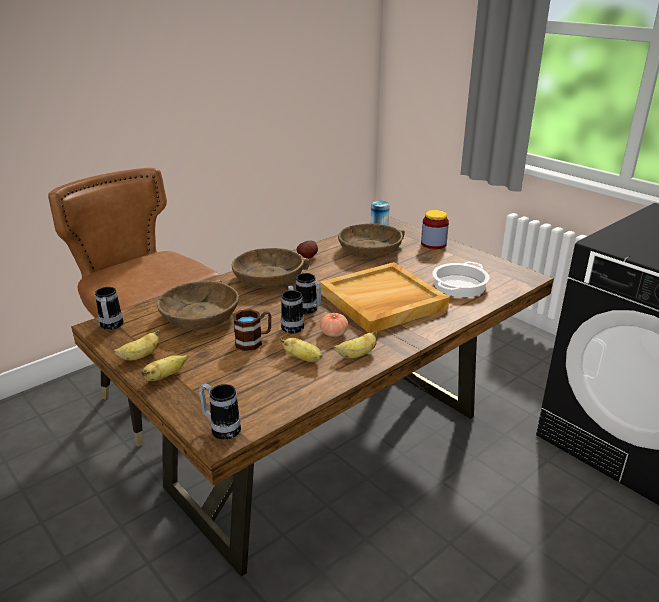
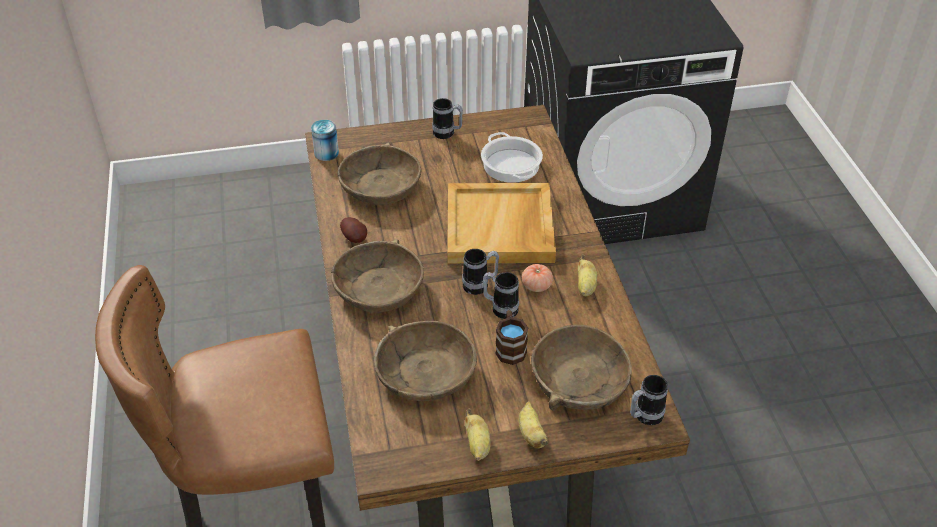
camera: 60 degrees left, 15 degrees up
(111, 327) = (390, 457): mug -> mug (447, 134)
(241, 382) = (579, 380): none -> brown bowl
(303, 359) = (567, 324): banana -> none
(433, 244) = (408, 137): jar -> none

